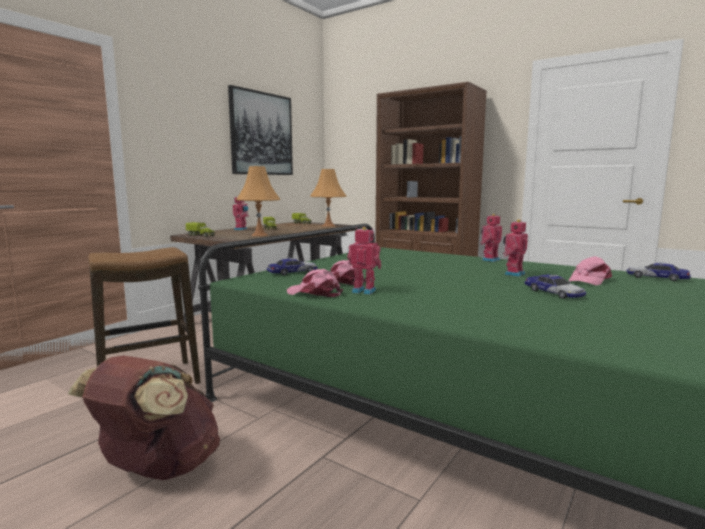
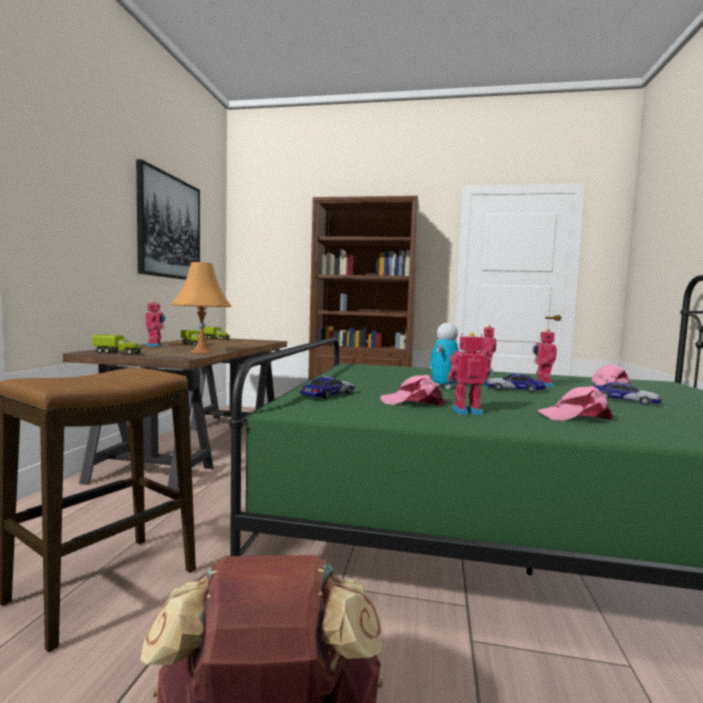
camera: 25 degrees left, 5 degrees down
(315, 293) = (423, 419): pink cap -> pink cap (575, 417)
(328, 225) = (256, 341): orange table lamp -> none
(404, 271) = (444, 387): none -> toy robot
(657, 278) = (645, 382): toy car -> toy car (514, 389)

